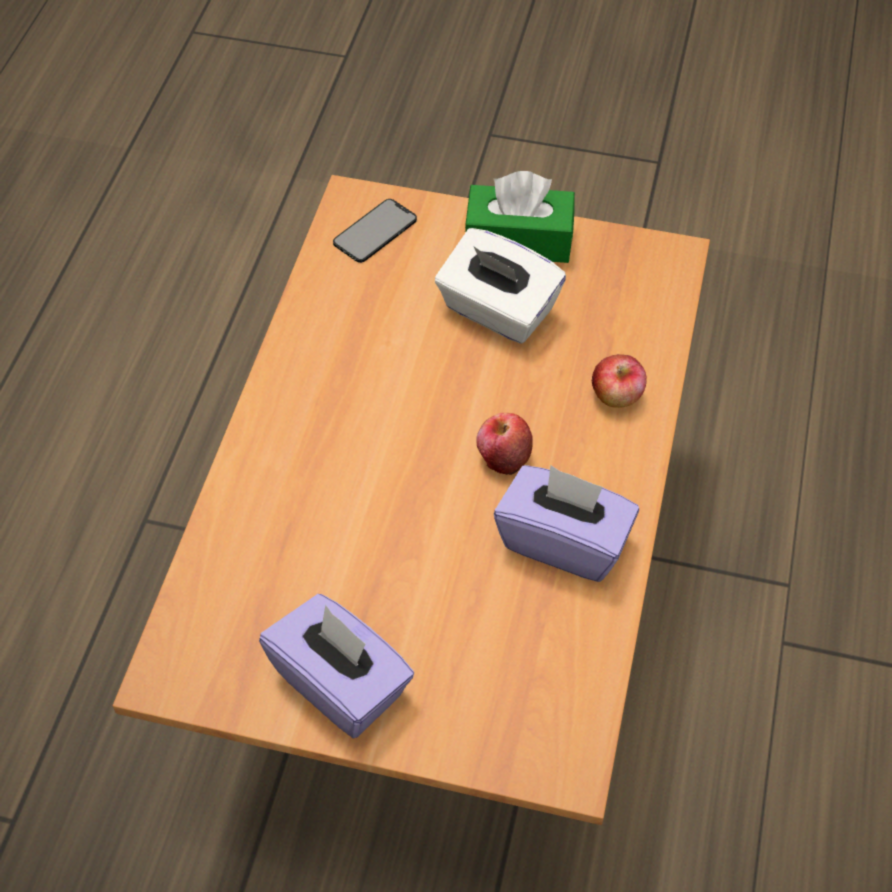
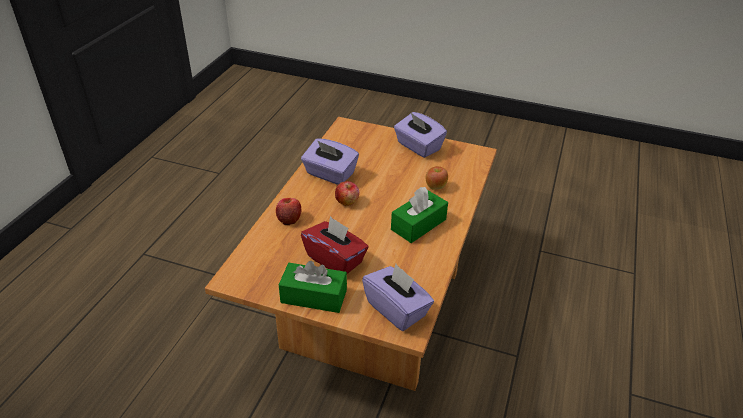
camera: 175 degrees left, 15 degrees down
(297, 527) = (435, 187): none -> apple
(339, 409) = (418, 224): none -> green tissue box
(375, 231) = (397, 309): phone -> purple tissue box
(497, 311) = (335, 259): white tissue box -> red tissue box

